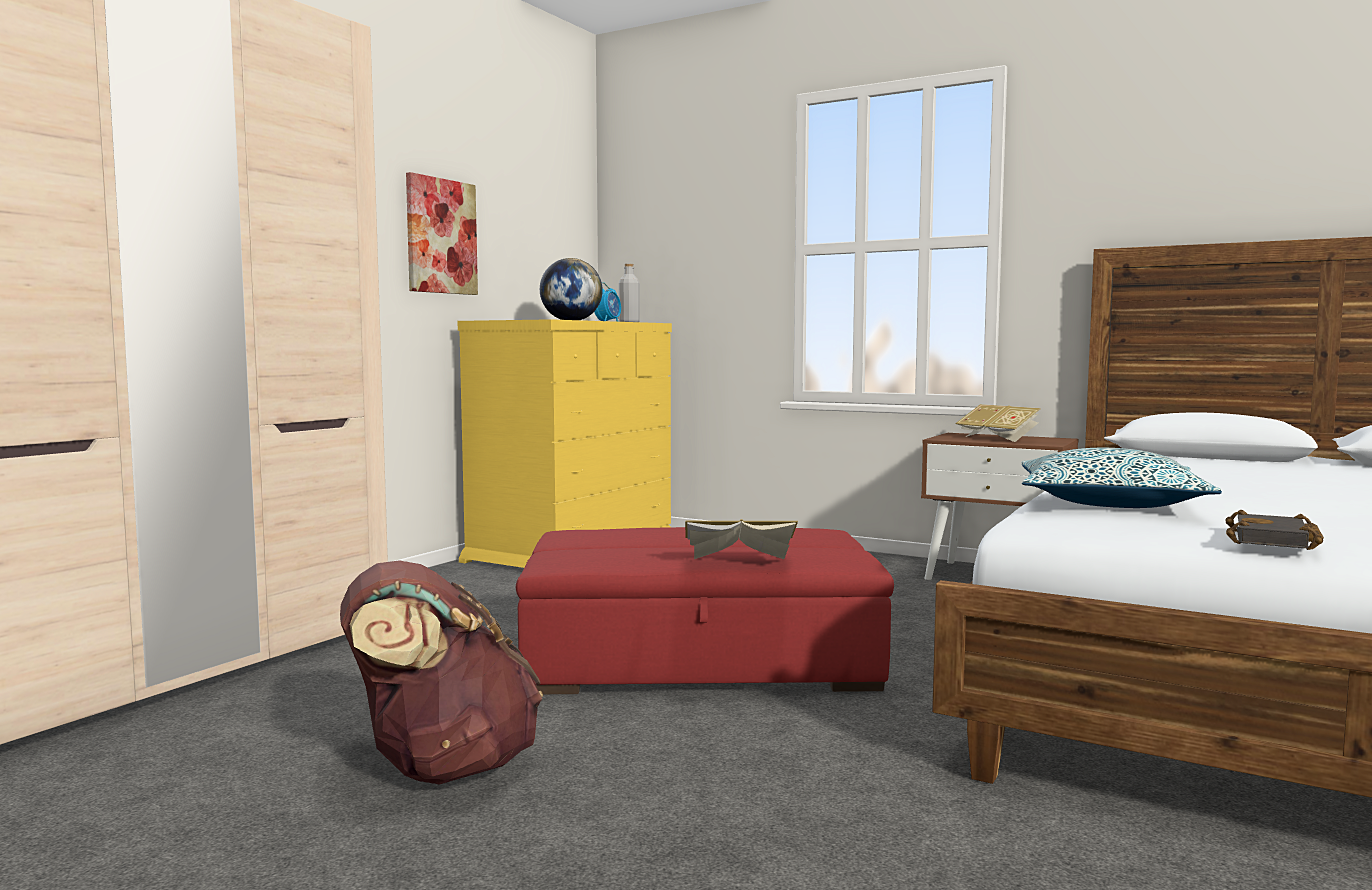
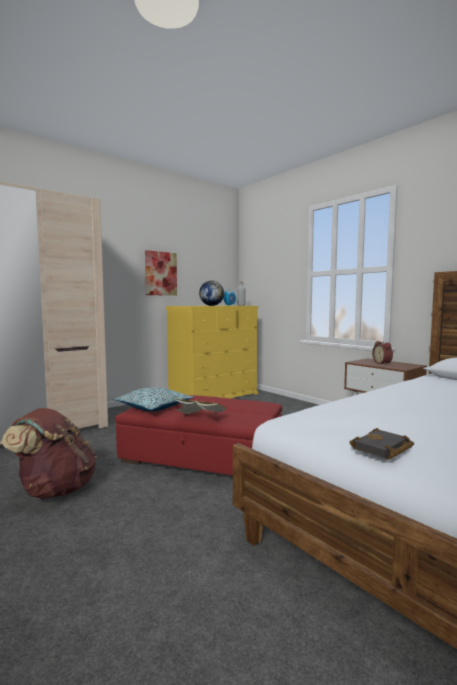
camera: 20 degrees right, 0 degrees up
(998, 438) = (383, 363): book -> alarm clock
(1109, 503) = (346, 411): pillow -> pillow (154, 407)

